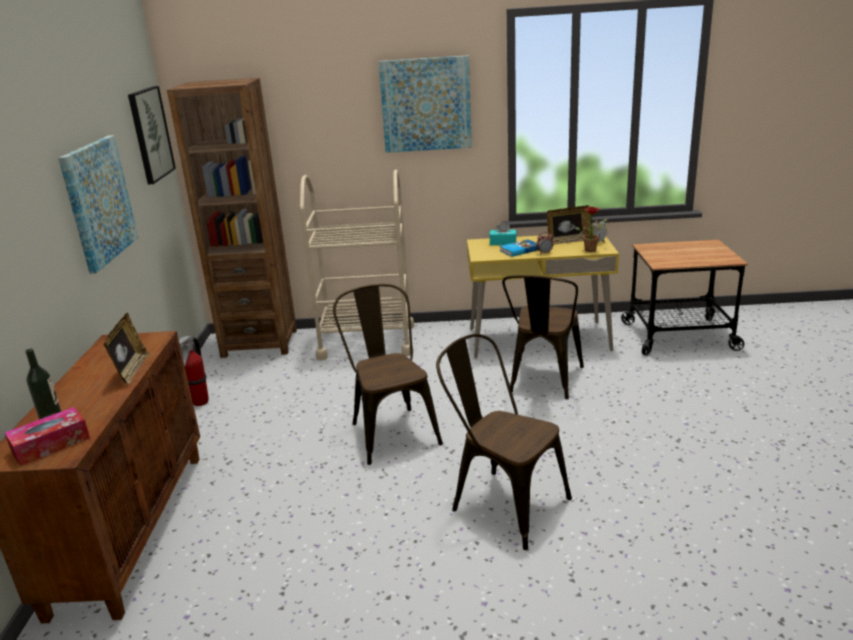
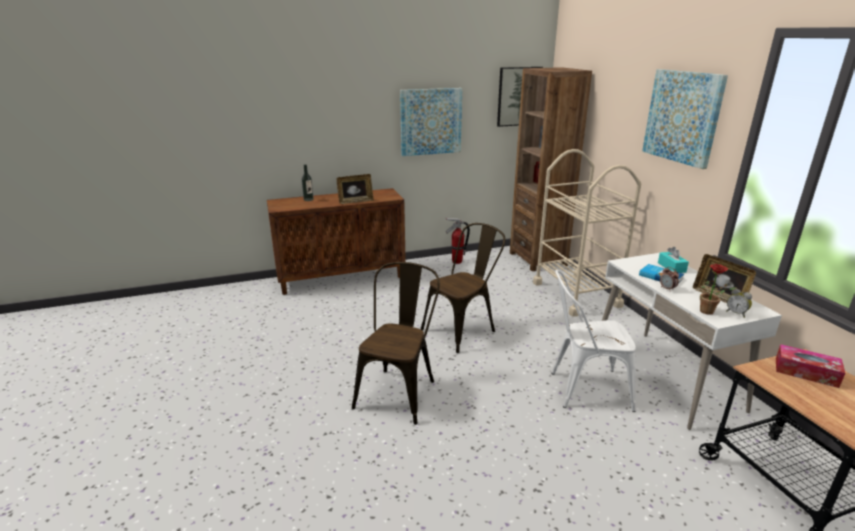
camera: 70 degrees right, 0 degrees up
(51, 444) = (286, 205): tissue box -> tissue box (806, 372)
(538, 339) = (664, 376): yellow desk -> white desk
(543, 382) = (583, 389): brown chair -> white chair

